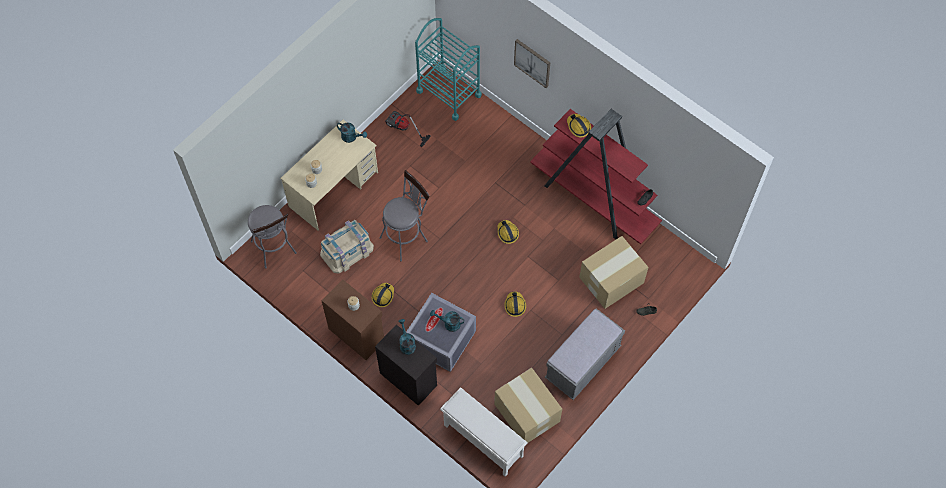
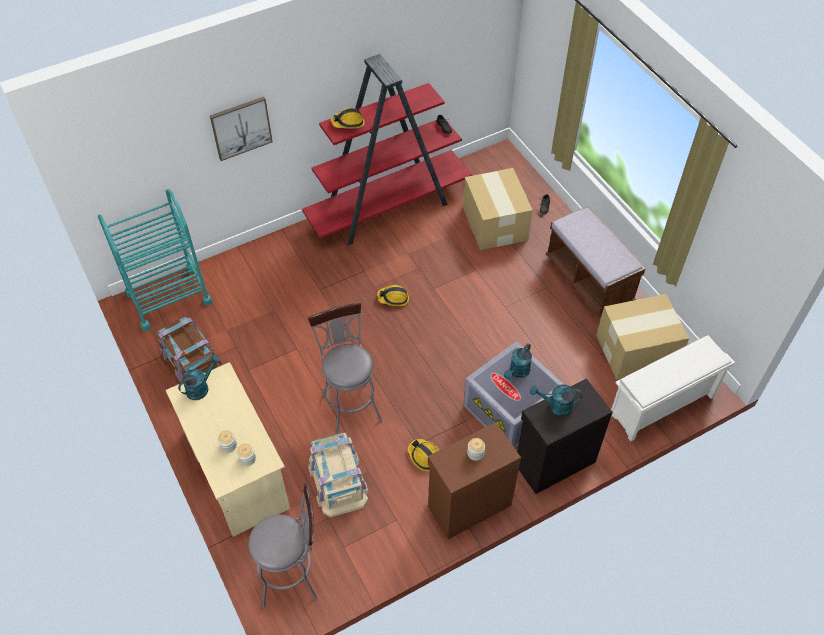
camera: 70 degrees left, 10 degrees down
(403, 129) = (191, 362): vacuum cleaner -> brown storage box
(515, 305) = (492, 320): hard hat -> none
(582, 363) = (589, 280): grey bench -> brown bench

